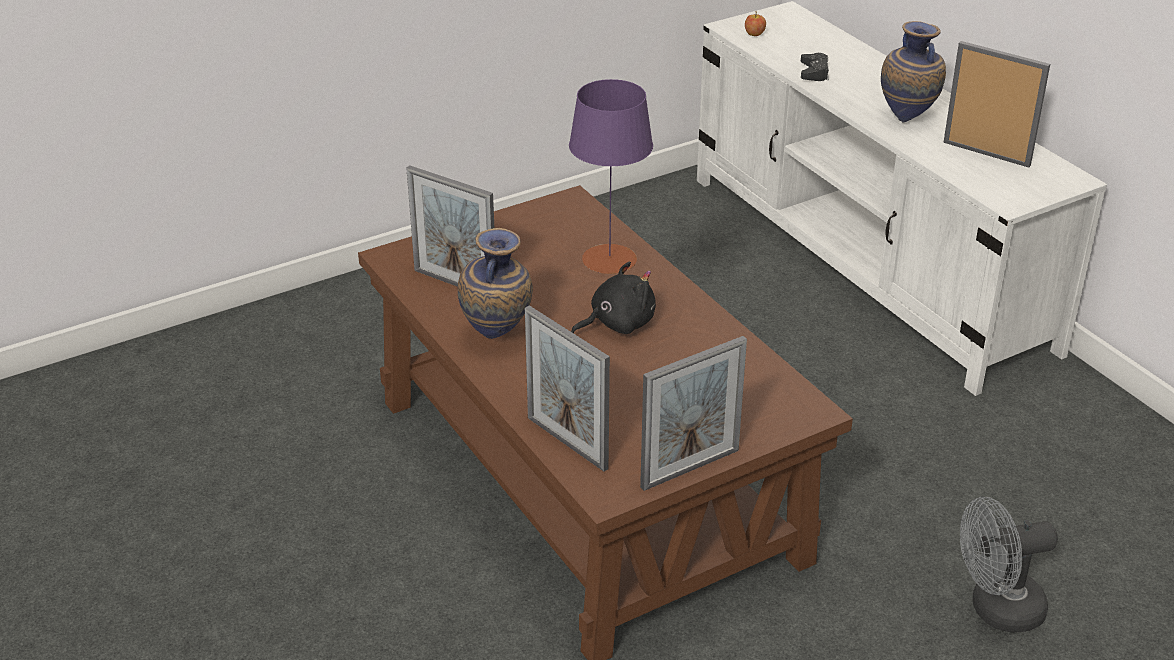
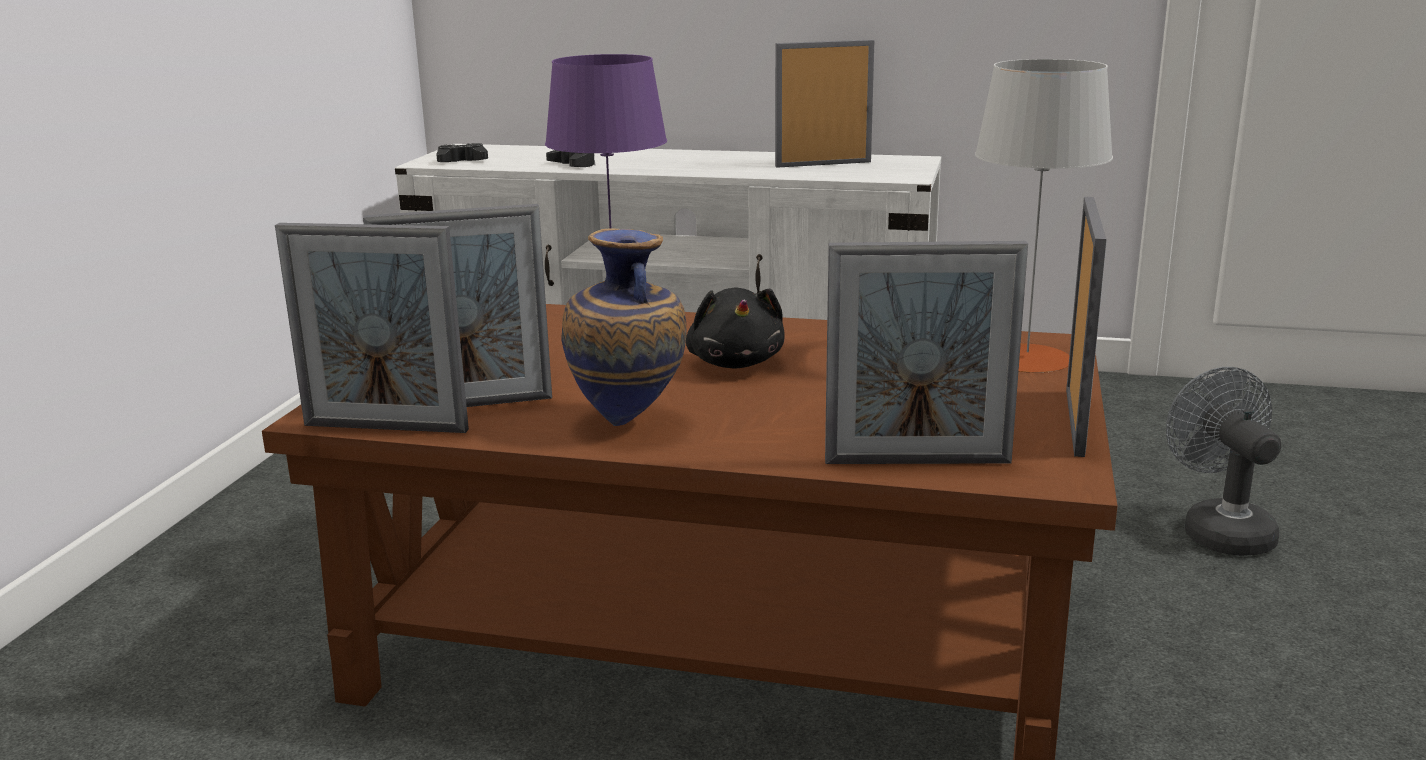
camera: 45 degrees left, 15 degrees down
(402, 279) = (385, 427): none -> picture frame
(618, 323) = (736, 362): black plush toy -> black plush toy turned 150 degrees clockwise
(754, 34) = (462, 161): apple -> black game controller
(769, 412) = (1027, 358): none -> grey table lamp
(908, 119) = (717, 165): vase -> none
(996, 610) = (1219, 530): grey fan -> grey fan turned 135 degrees clockwise

